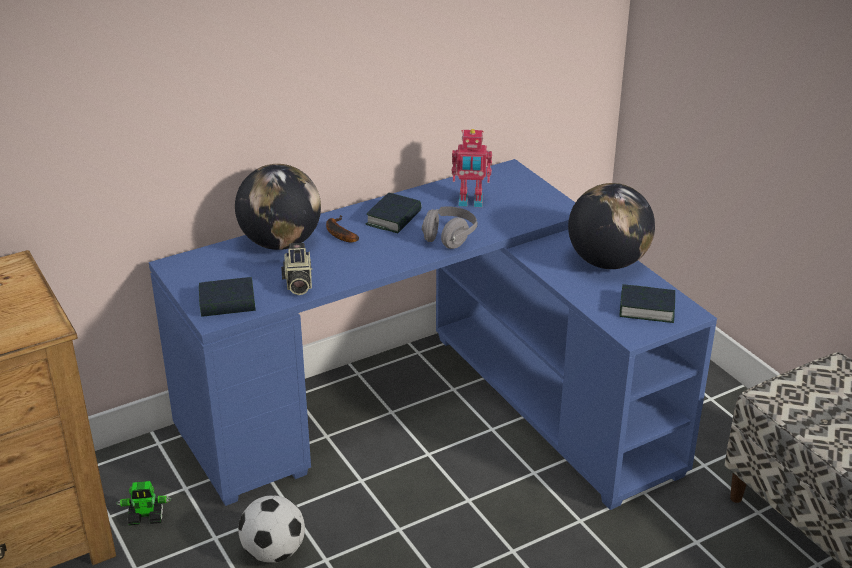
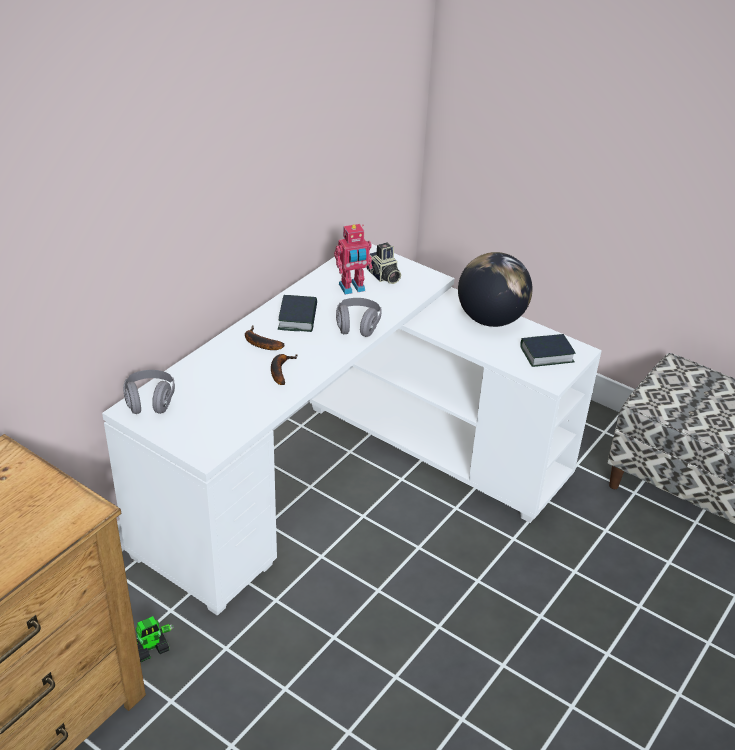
camera: 25 degrees left, 5 degrees up
(197, 262) = (150, 402): none -> grey headphones
(227, 303) = (207, 436): book -> none
(274, 552) = (286, 644): football -> none
(281, 243) = (214, 365): globe -> none
(297, 284) = (258, 401): camera -> camera (383, 276)
(340, 261) = (280, 370): none -> banana
(436, 411) = (347, 475): blue desk -> white desk

